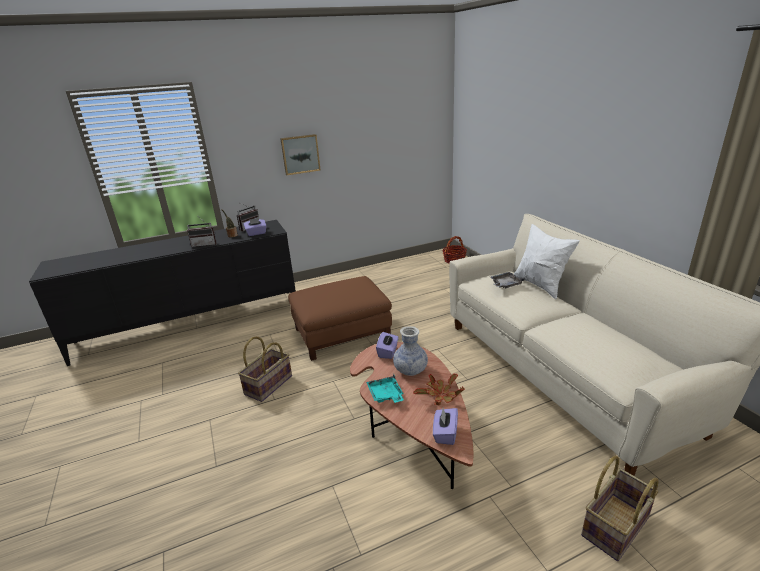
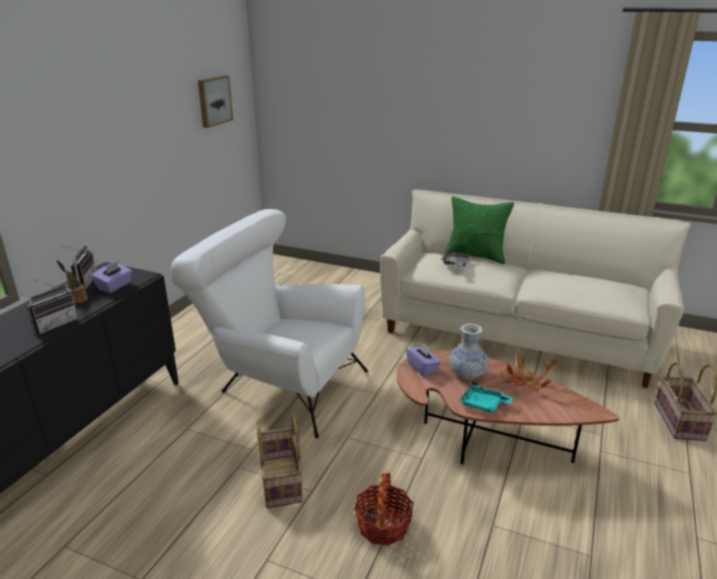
camera: 45 degrees left, 0 degrees up
(300, 154) = (109, 157): picture -> picture (214, 100)
(342, 333) = (280, 386): brown ottoman -> white armchair
(445, 433) = (572, 407): purple tissue box -> none
(454, 260) = (290, 266): basket -> basket (383, 525)
(540, 285) = (475, 256): white pillow -> green pillow

